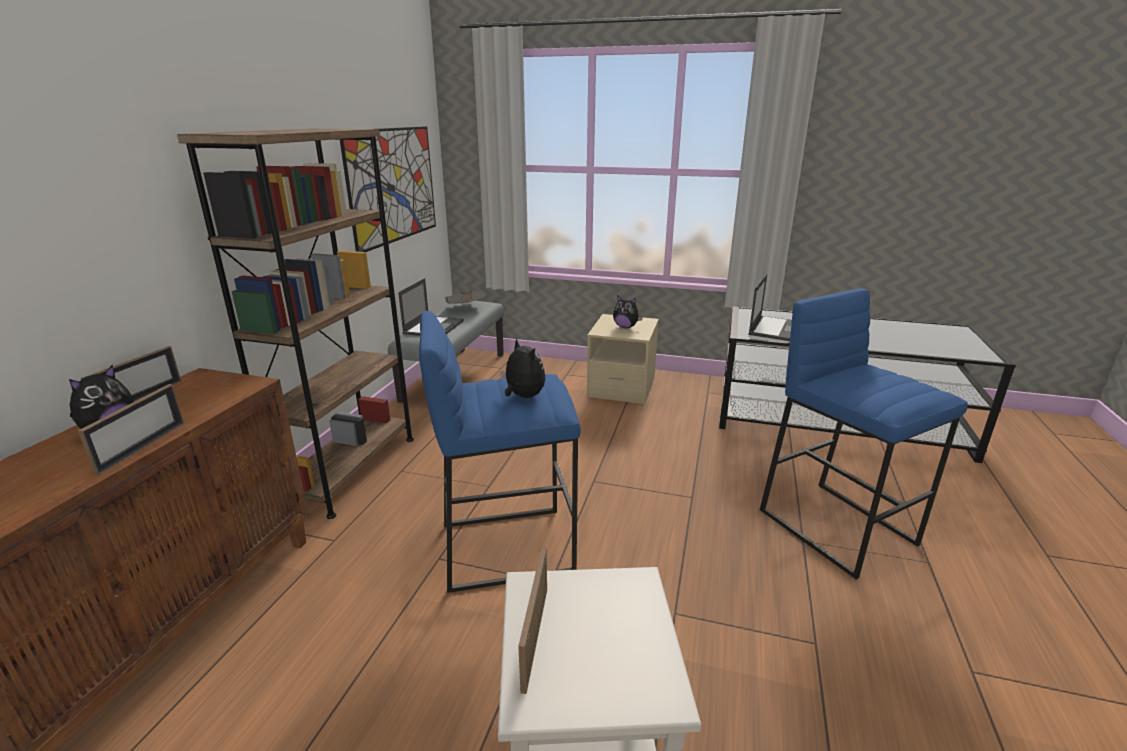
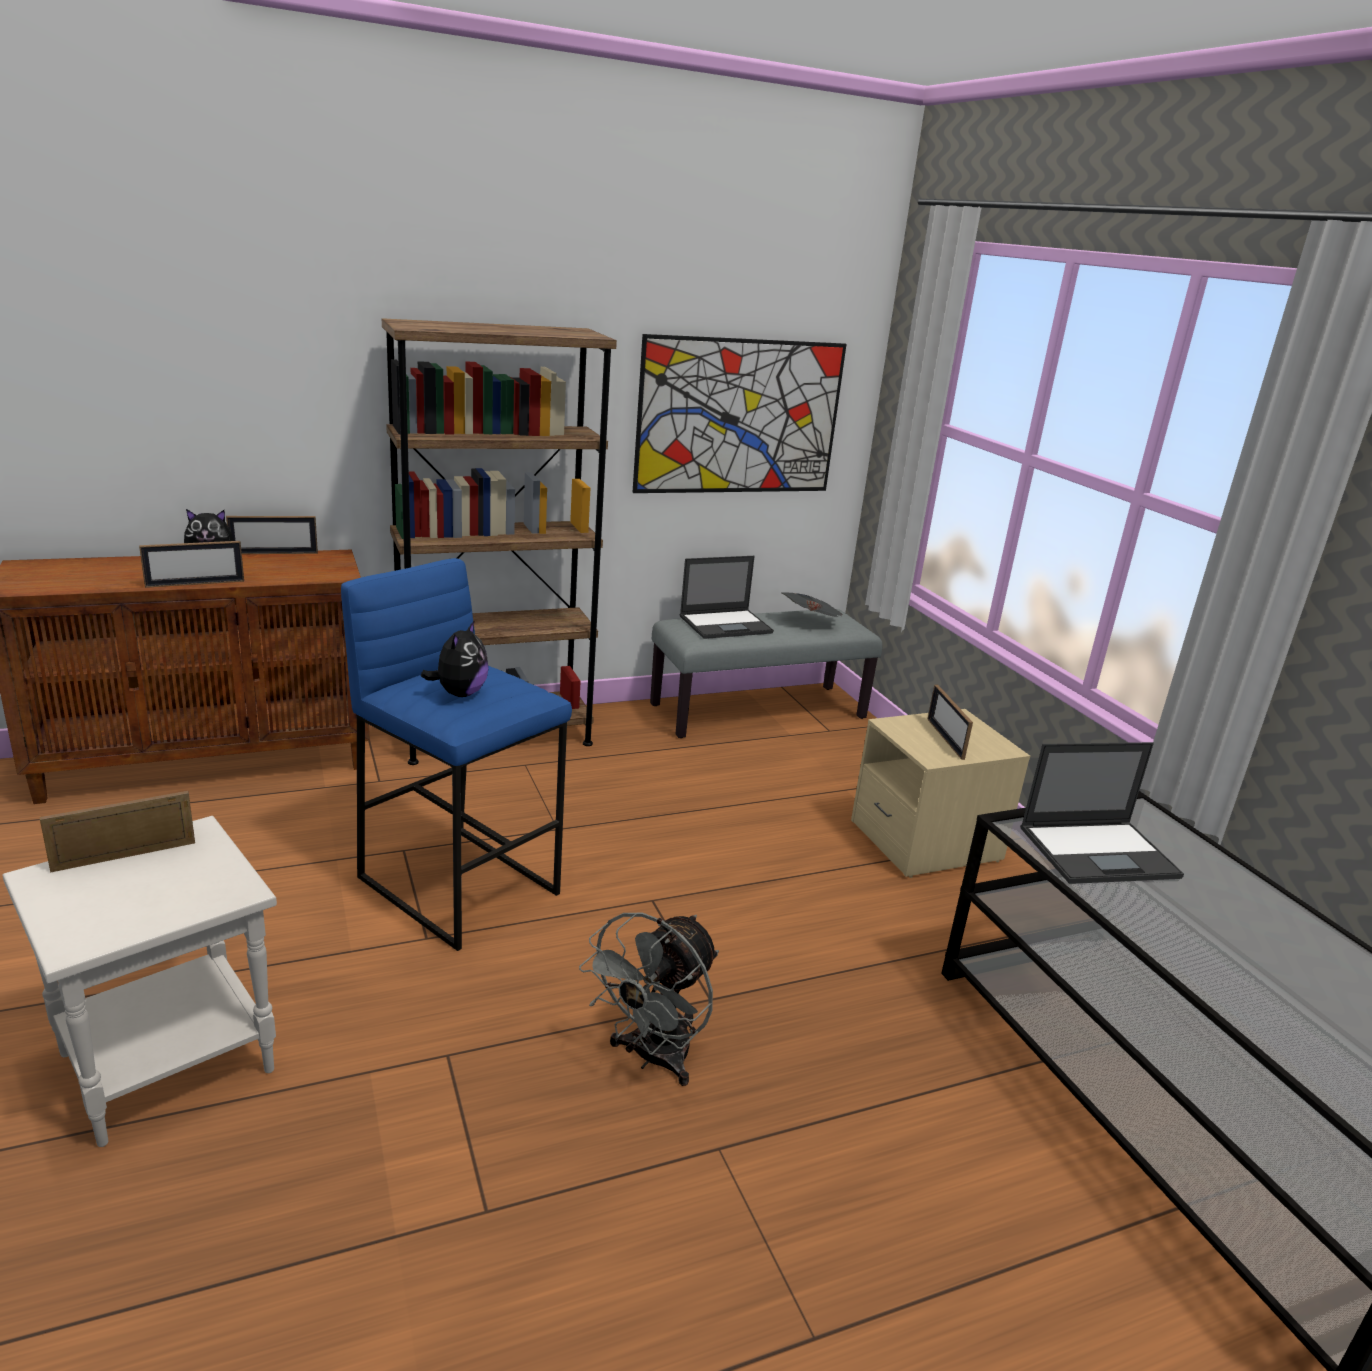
camera: 50 degrees right, 0 degrees up
(626, 327) = (945, 738): plush toy -> picture frame
(726, 535) = (652, 1058): none -> grey fan
(837, 526) = (801, 1185): blue stool -> none

